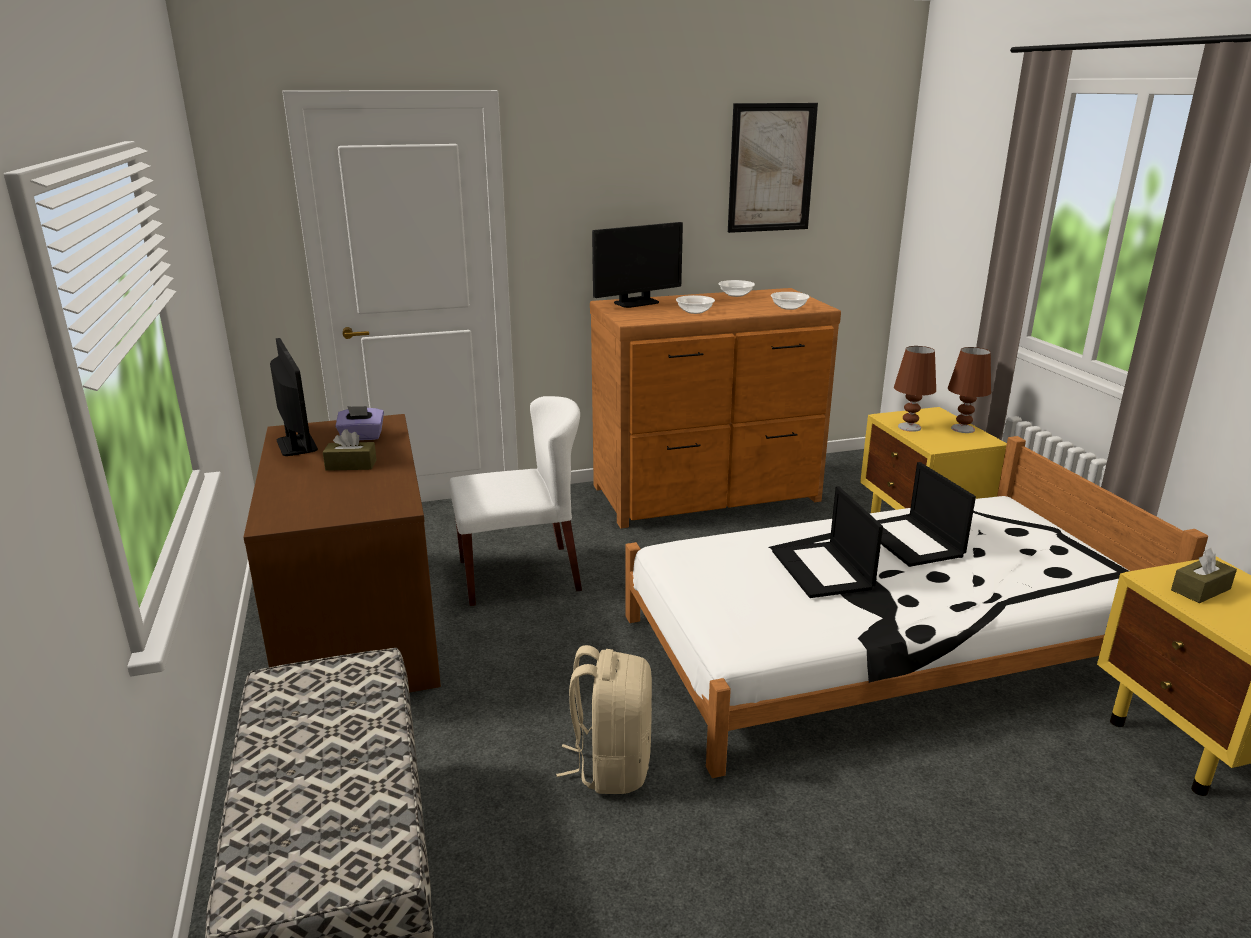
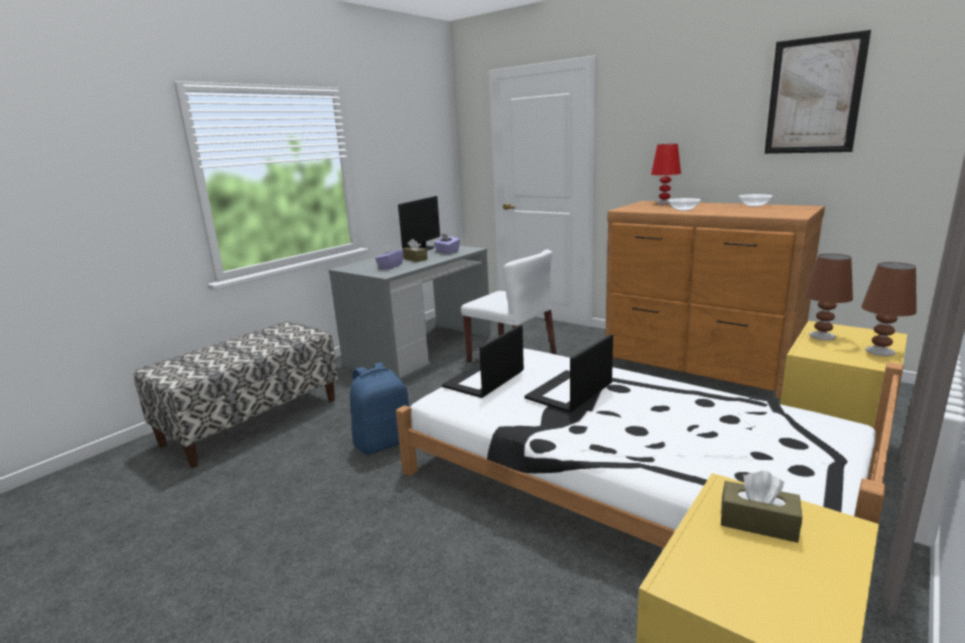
camera: 55 degrees right, 5 degrees down
(352, 491) = (390, 266): none -> purple tissue box
(357, 623) = (420, 350): brown desk -> grey desk
(611, 765) = (383, 442): beige backpack -> blue backpack
(636, 303) = (664, 203): monitor -> red table lamp
(788, 307) = (766, 214): bowl -> none
(912, 541) = (672, 406): laptop -> laptop (484, 380)

